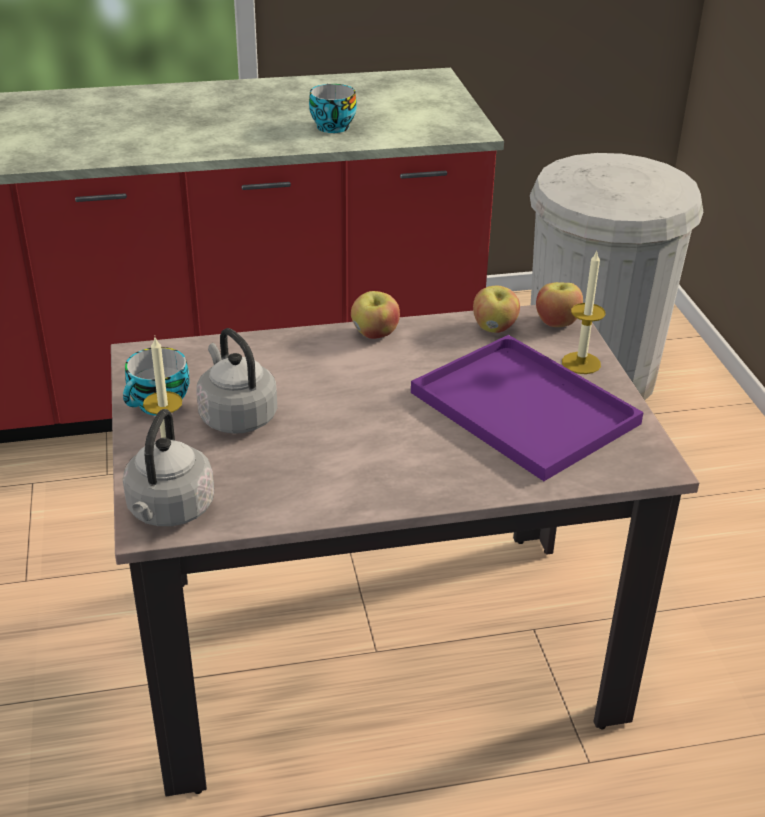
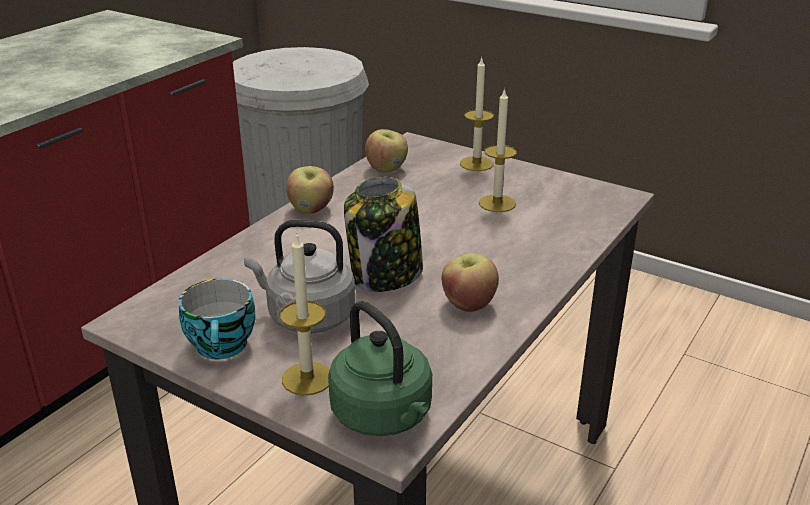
camera: 45 degrees left, 5 degrees down
(169, 511) = (384, 416): grey kettle -> green kettle
(330, 126) = (79, 68): cup -> none
(335, 418) = (385, 275): none -> jar
(528, 409) = (497, 203): purple tray -> candle
(557, 322) = (418, 148): apple -> apple (468, 303)

